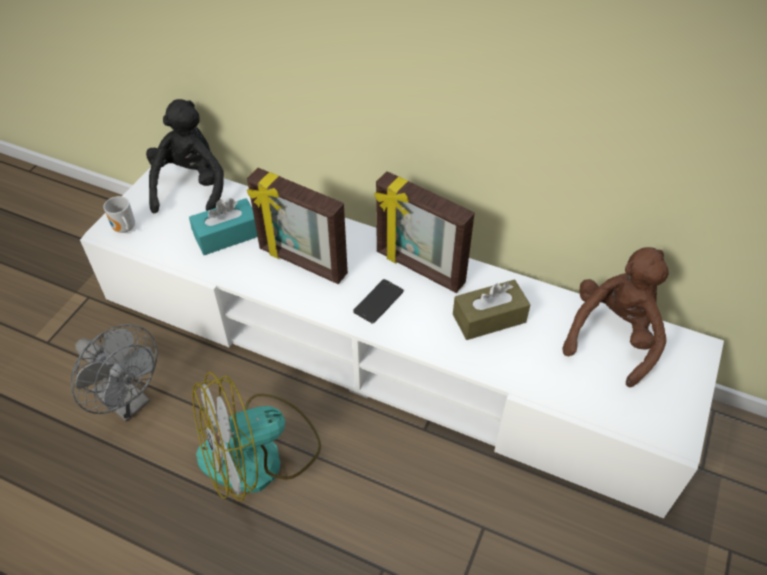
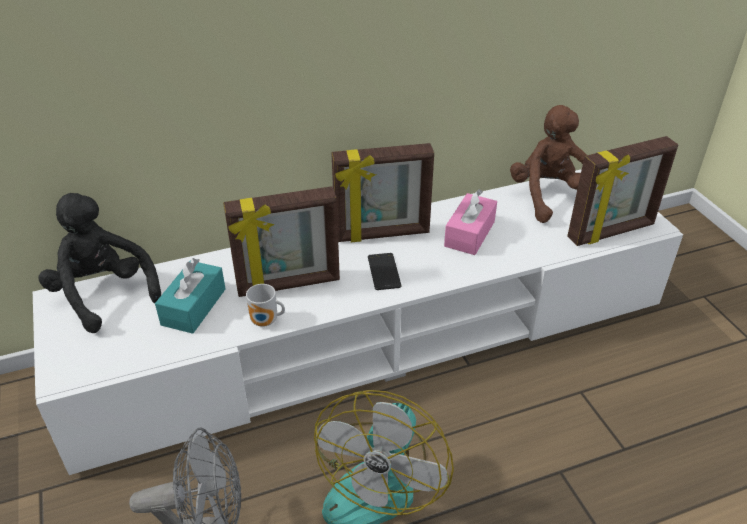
camera: 45 degrees left, 10 degrees down
(124, 229) = (79, 365): mug -> mug (266, 322)
(489, 318) = (469, 234): brown tissue box -> pink tissue box
(622, 412) = (611, 232): none -> picture frame

